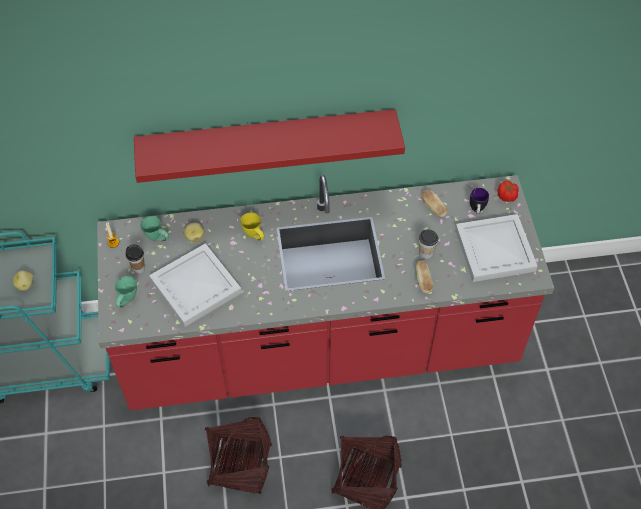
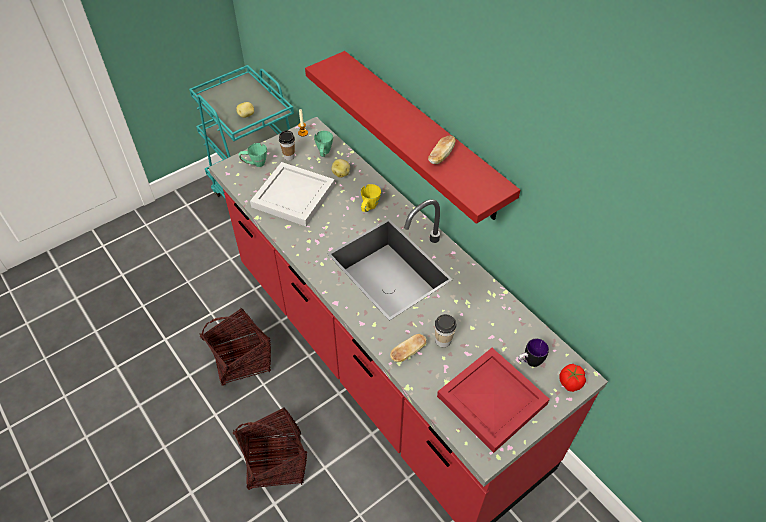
camera: 60 degrees right, 5 degrees down
(433, 208) = (502, 323): bread -> bread (441, 156)
(495, 249) = (493, 400): white tray -> red tray

